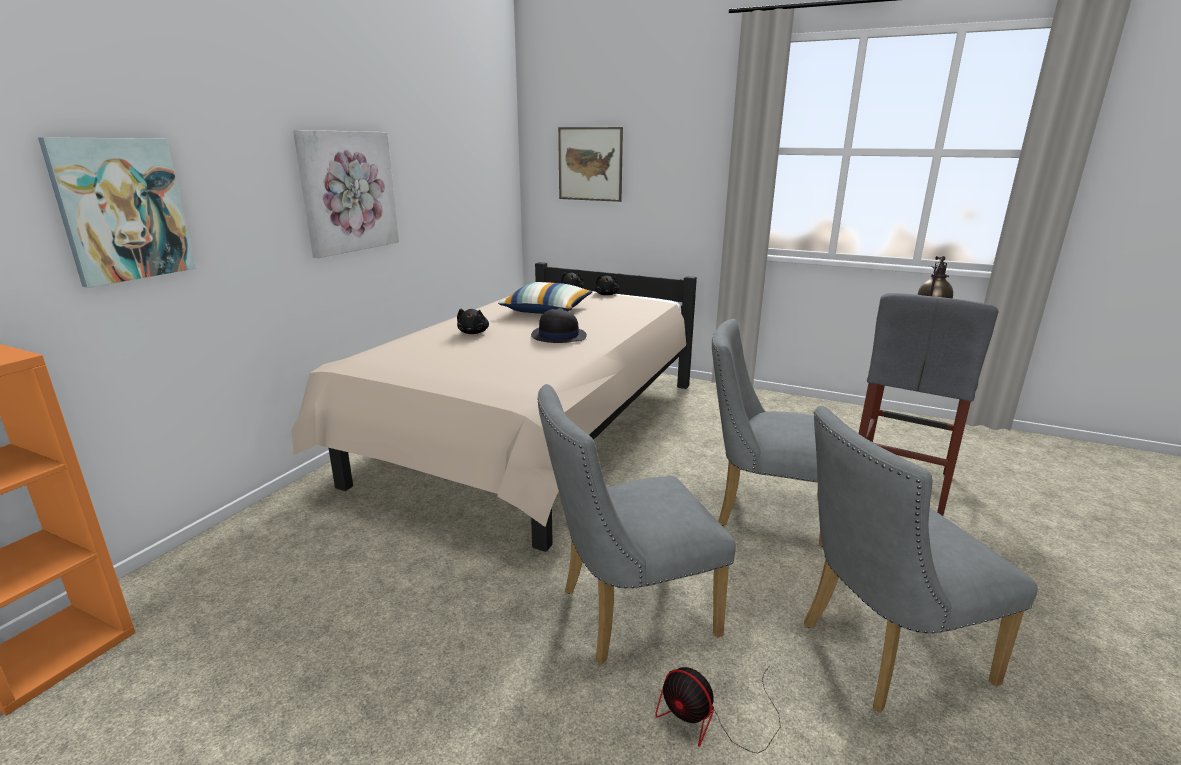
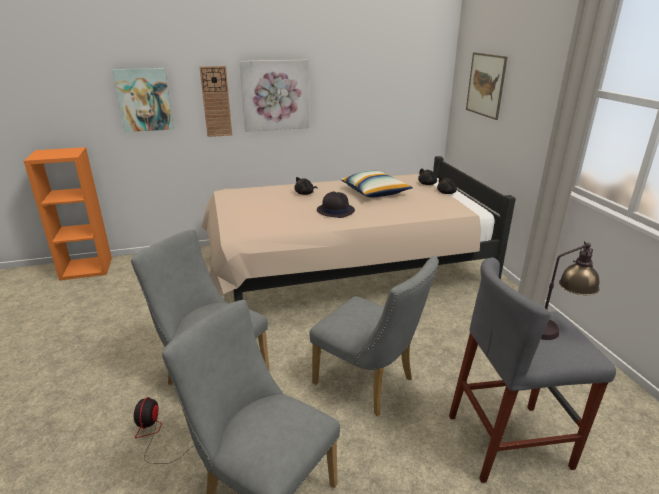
camera: 50 degrees right, 5 degrees up
(262, 207) = (216, 102): none -> wall clock
(762, 510) = (369, 384): grey chair -> grey chair turned 150 degrees clockwise

